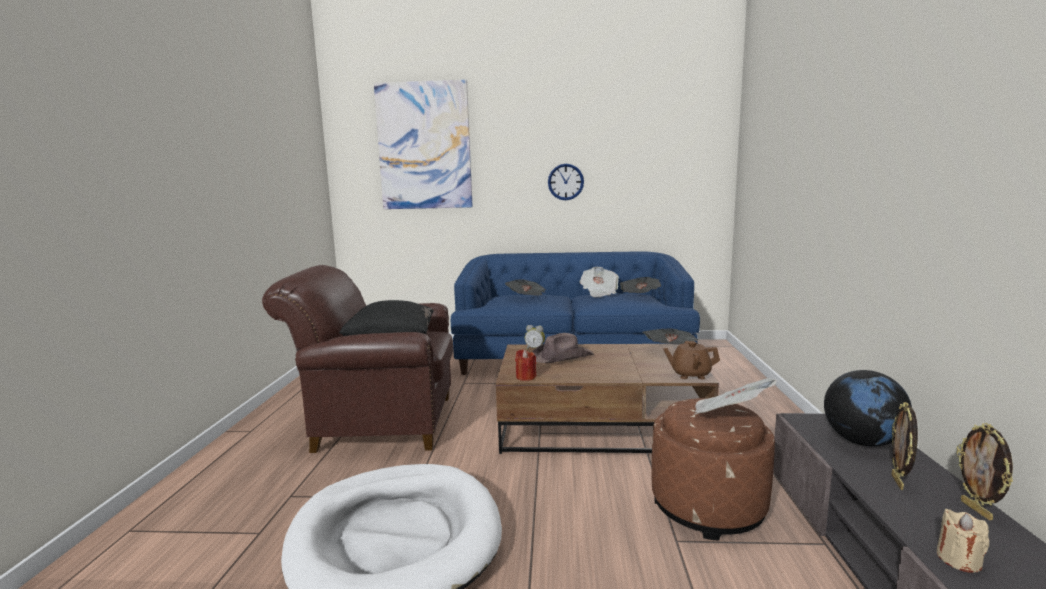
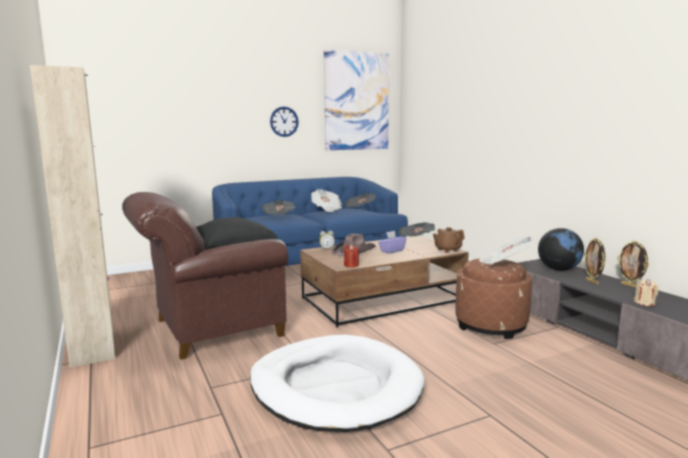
camera: 30 degrees left, 0 degrees up
(270, 416) = (93, 345): none -> beige cabinet
(424, 146) = (159, 85): picture -> picture (356, 101)
(610, 363) = (392, 251): none -> purple tissue box

